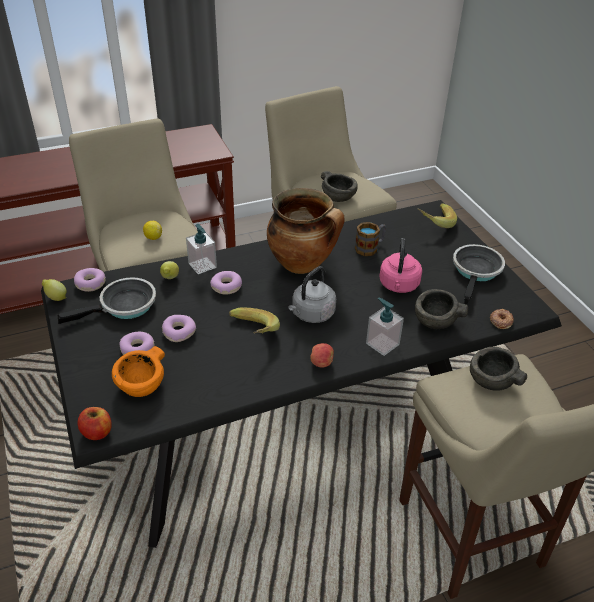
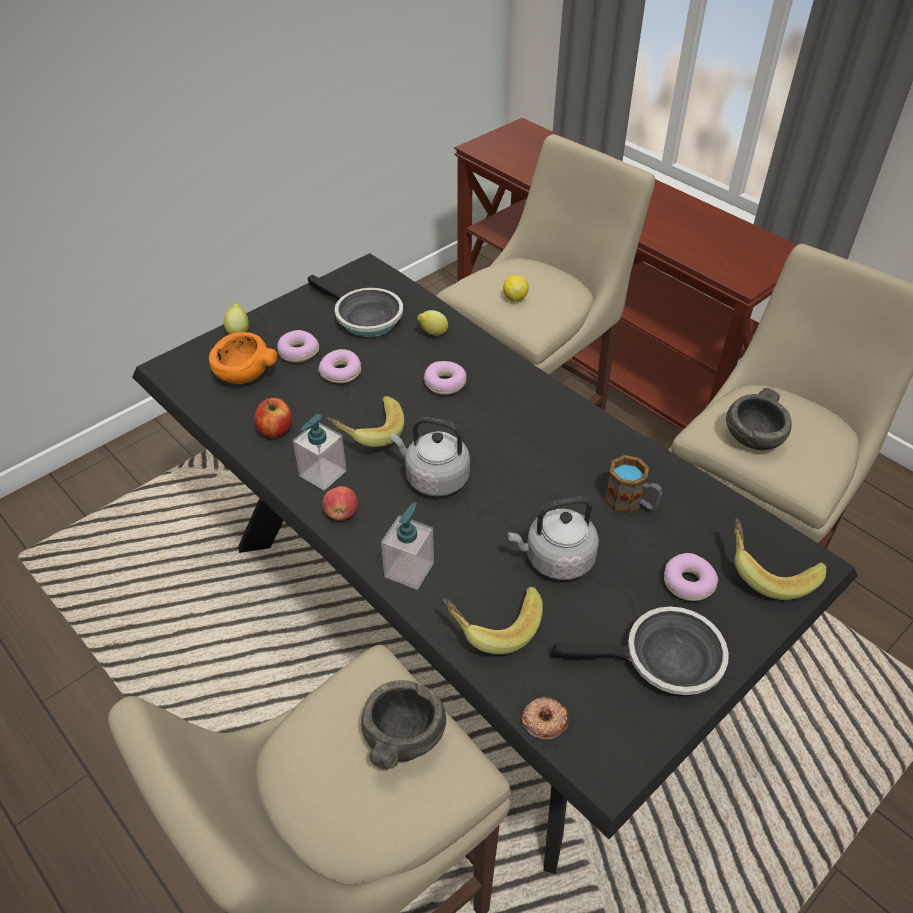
camera: 70 degrees right, 5 degrees up
(56, 298) = (353, 268): lemon -> lemon (238, 332)
(90, 284) = (388, 282): donut -> donut (688, 583)
(97, 432) = (168, 368): apple -> apple (275, 430)
(202, 265) = (474, 350): soap dispenser -> soap dispenser (322, 473)
(303, 264) = (538, 439): cooking pot -> none
(398, 286) = (555, 559): pink kettle -> grey kettle
(434, 321) = (492, 624): grey bowl -> banana

